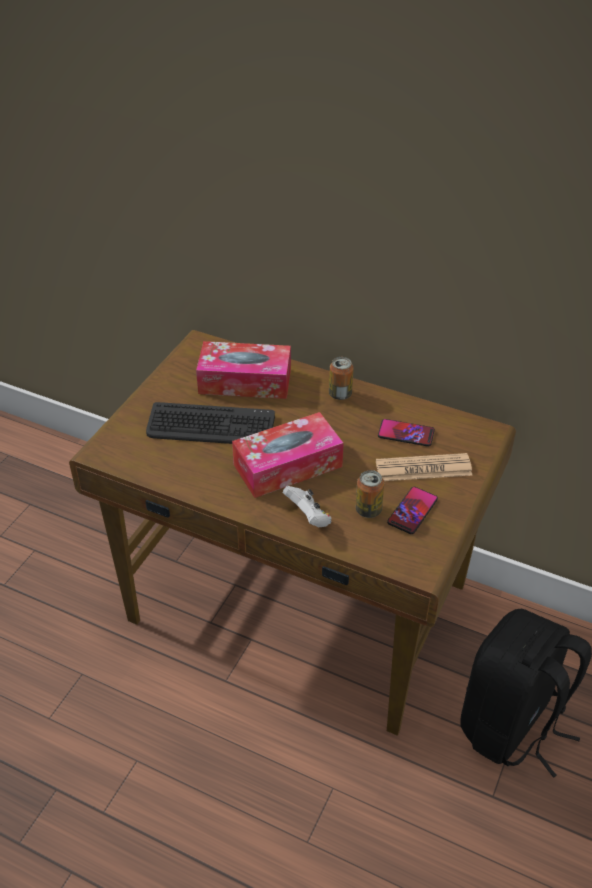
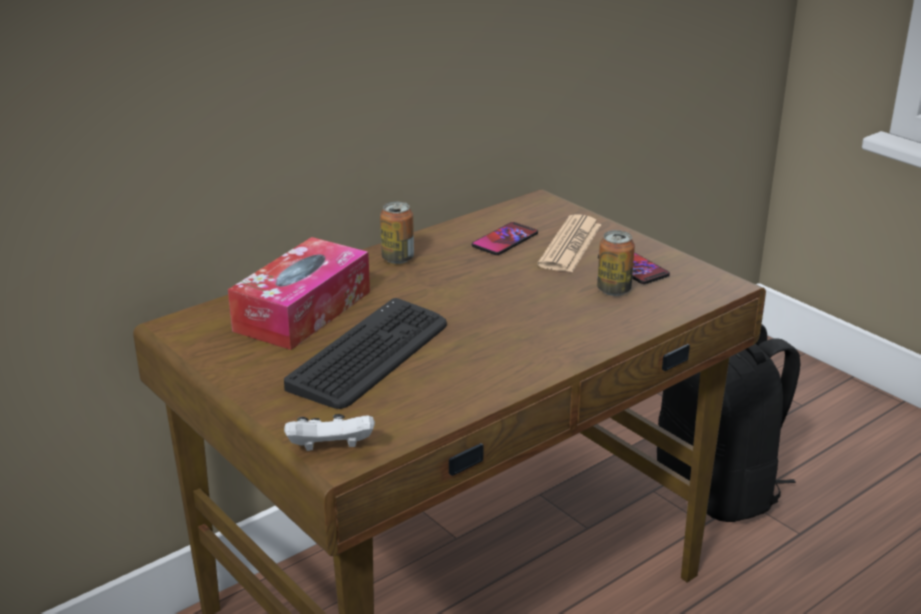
camera: 65 degrees left, 15 degrees down
(288, 466) = (498, 319): tissue box -> none
(308, 518) = (601, 327): white game controller -> white game controller (331, 450)

